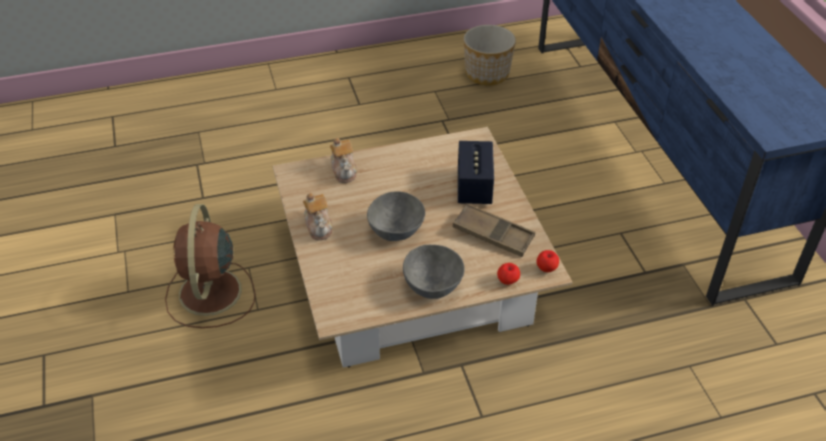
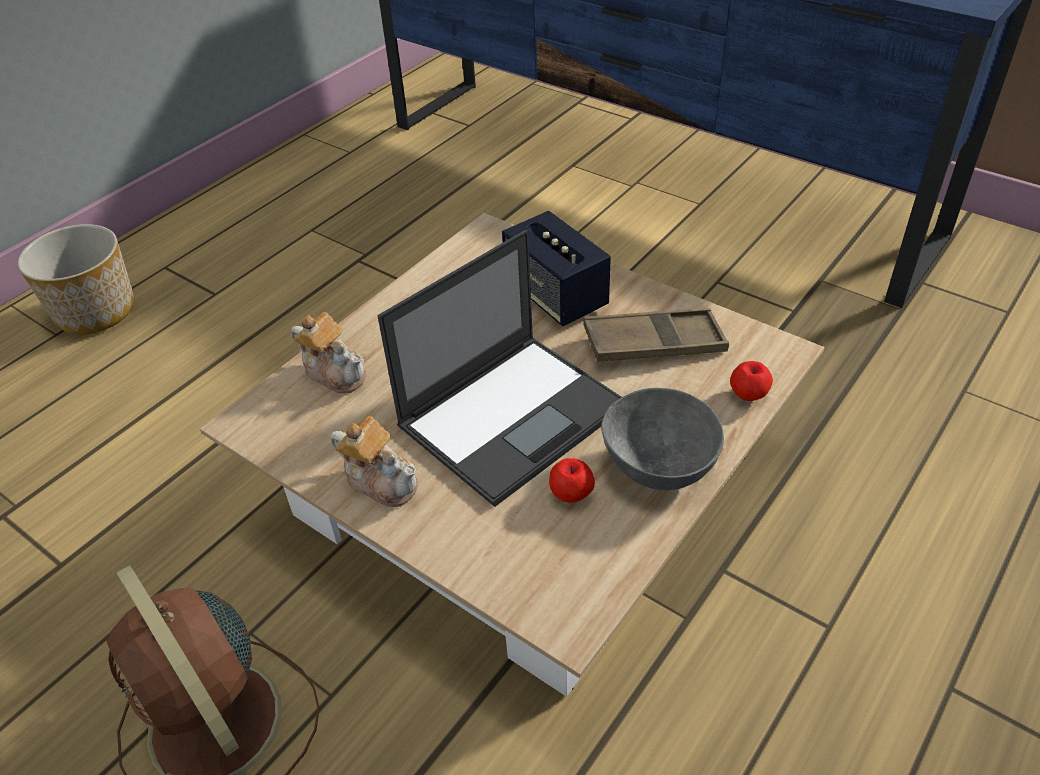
camera: 35 degrees left, 0 degrees up
(397, 230) = (514, 415): grey bowl -> laptop
(487, 73) = (363, 179): planter -> planter (97, 310)
(546, 268) = (774, 348): apple -> apple (571, 494)

